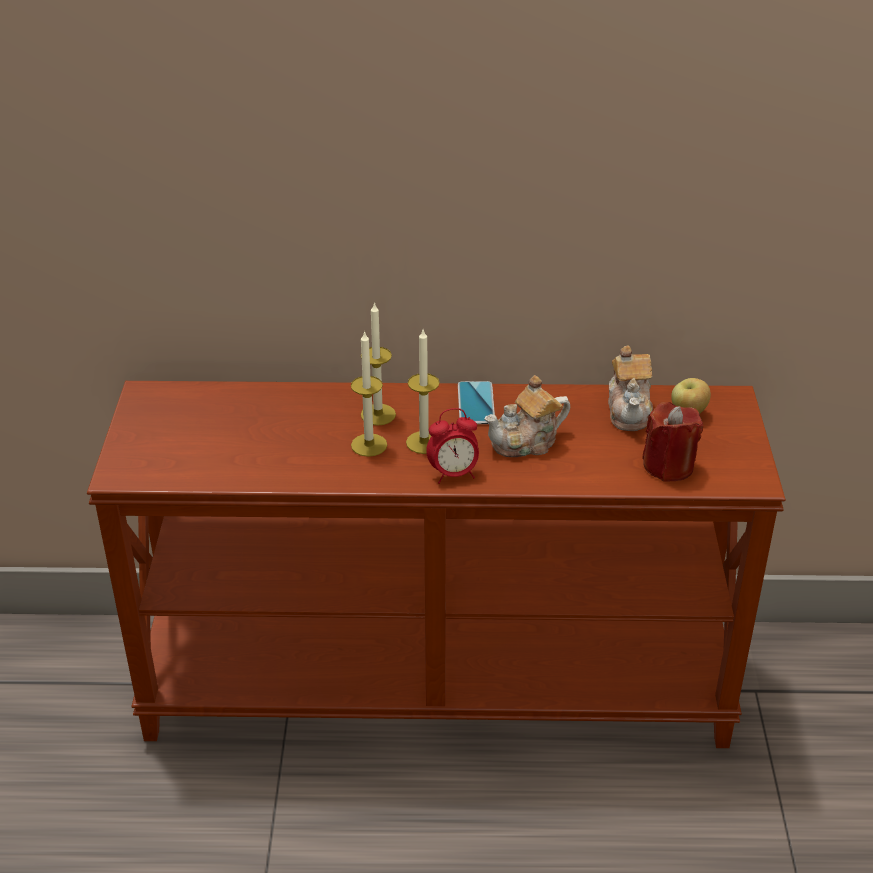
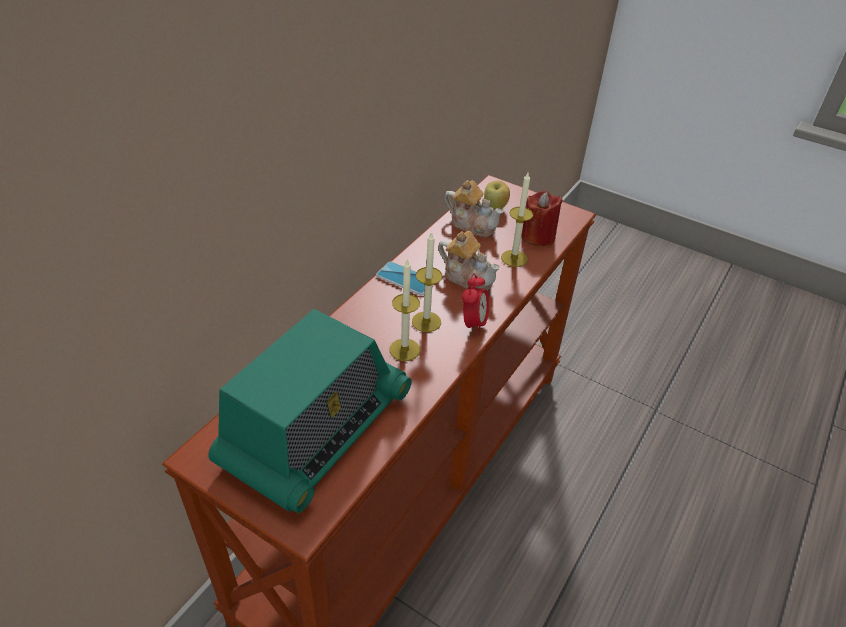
camera: 60 degrees left, 5 degrees up
(220, 437) = (316, 430): none -> radio
(378, 414) = (372, 329): candle -> candle (514, 258)
(526, 442) = (467, 277): teapot -> teapot turned 60 degrees counterclockwise

